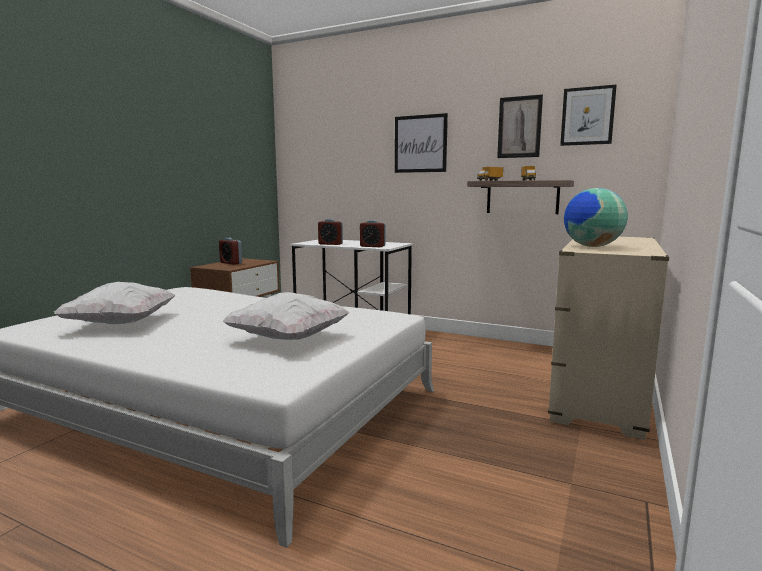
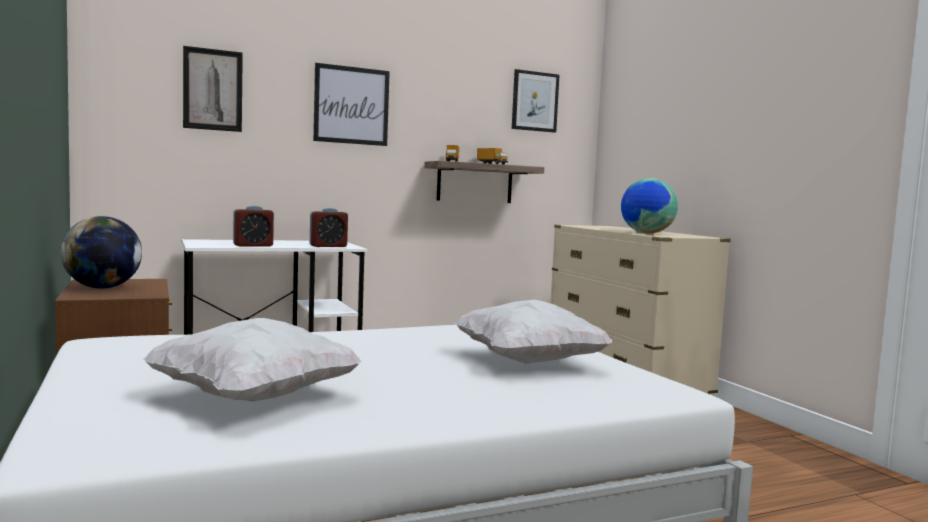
camera: 50 degrees left, 5 degrees down
(231, 263) = (102, 288): alarm clock -> globe
(519, 127) = (471, 102): picture -> picture (213, 89)

